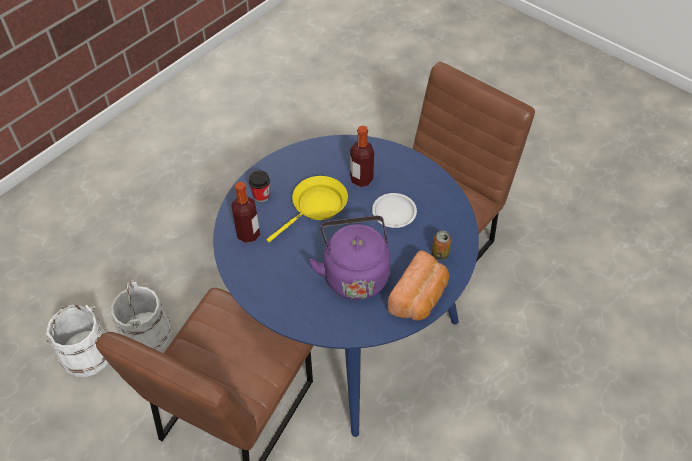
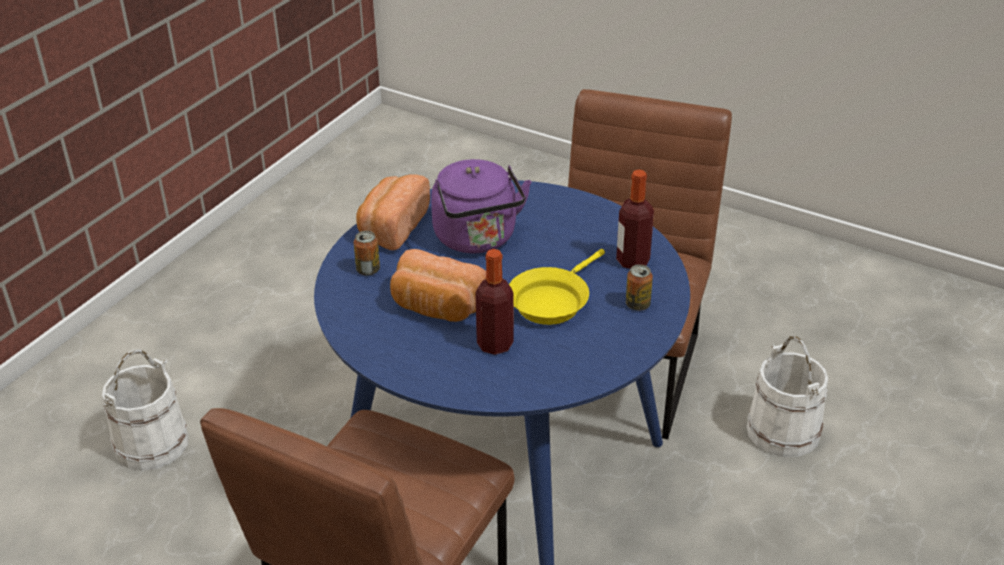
camera: 170 degrees right, 15 degrees down
(86, 354) = (845, 399): white bucket -> white bucket (151, 443)
(261, 196) = (637, 304): cup -> can
(394, 213) = (437, 308): white plate -> bread

